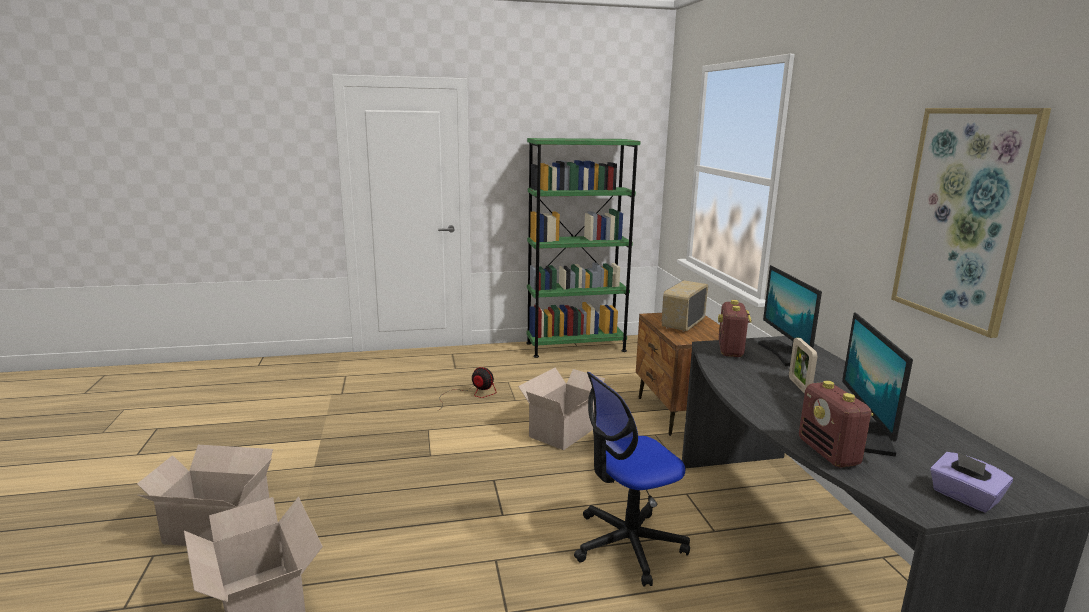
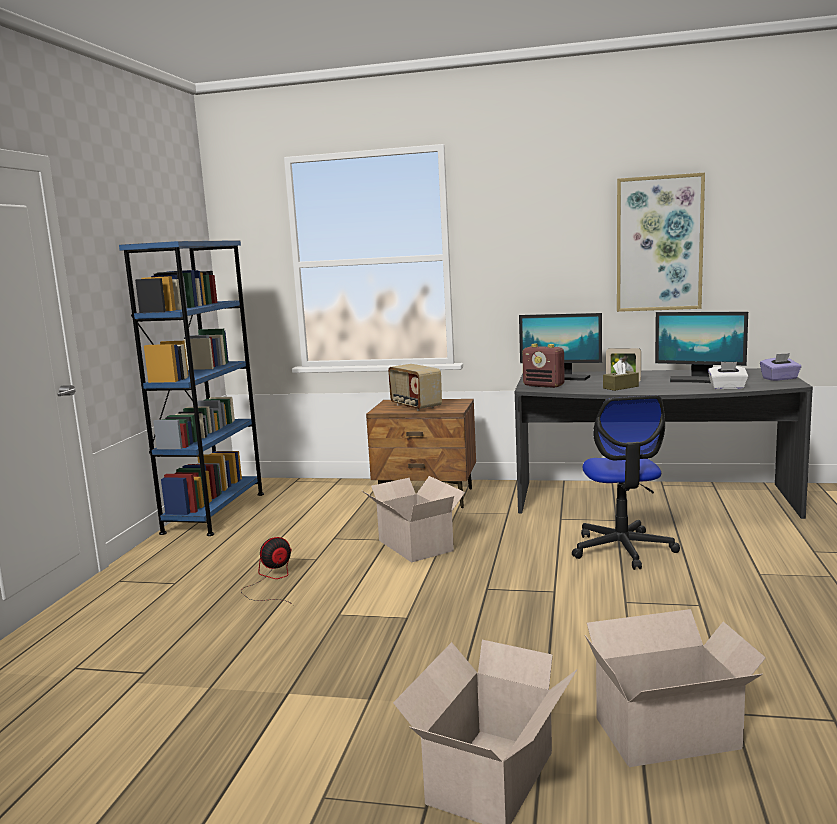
camera: 65 degrees left, 5 degrees down
(575, 347) = (215, 512): green bookcase -> blue bookcase
(761, 387) = (620, 387): none -> brown tissue box
(829, 453) = (727, 388): radio -> white tissue box

